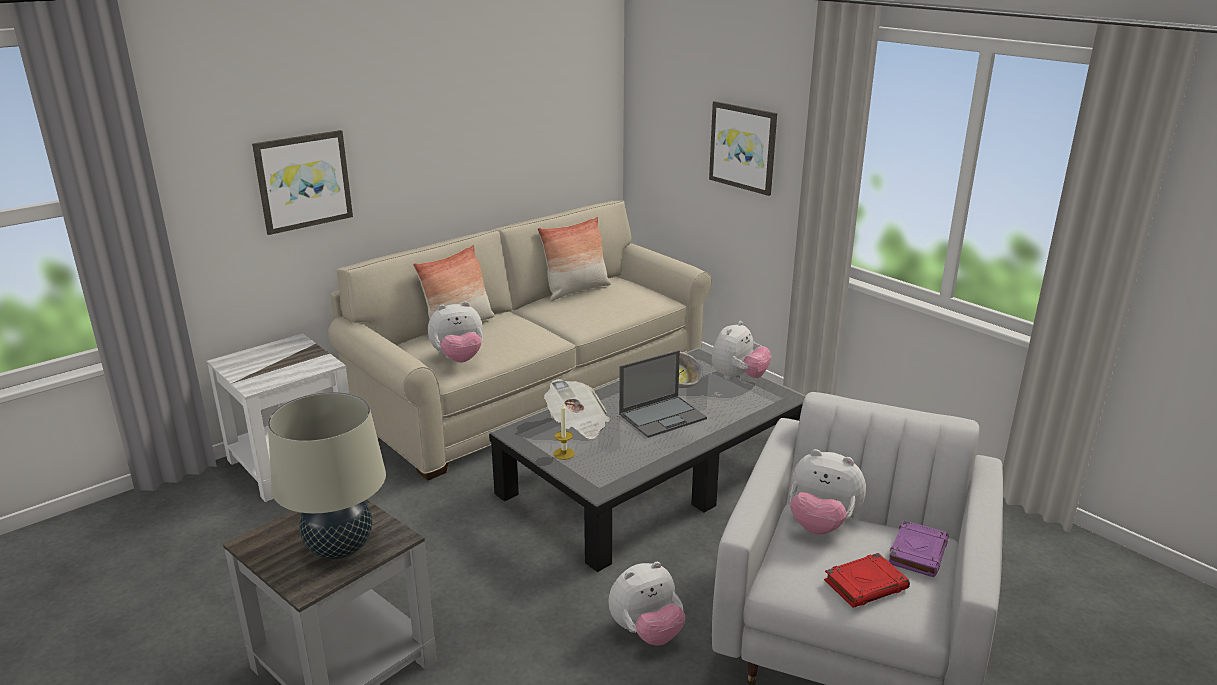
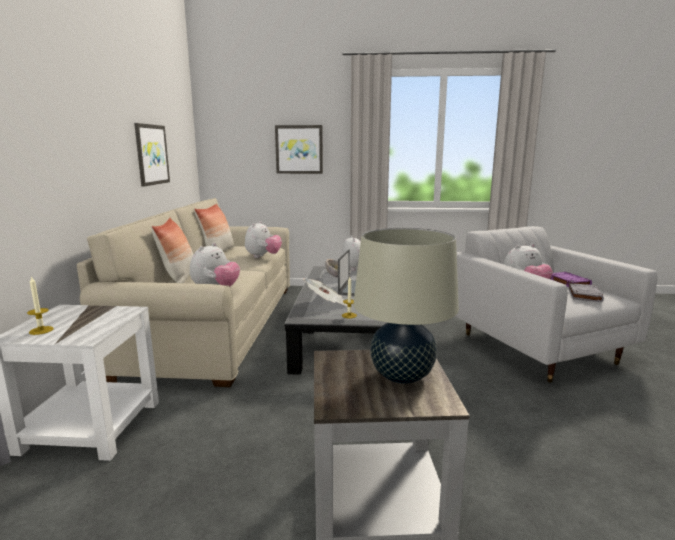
camera: 45 degrees left, 10 degrees down
(247, 363) = (41, 330): none -> candle
(303, 181) = (46, 155): picture -> picture (151, 154)
(646, 632) = (479, 388): plush toy -> plush toy (263, 256)
(866, 584) = (584, 295): red book -> grey book

